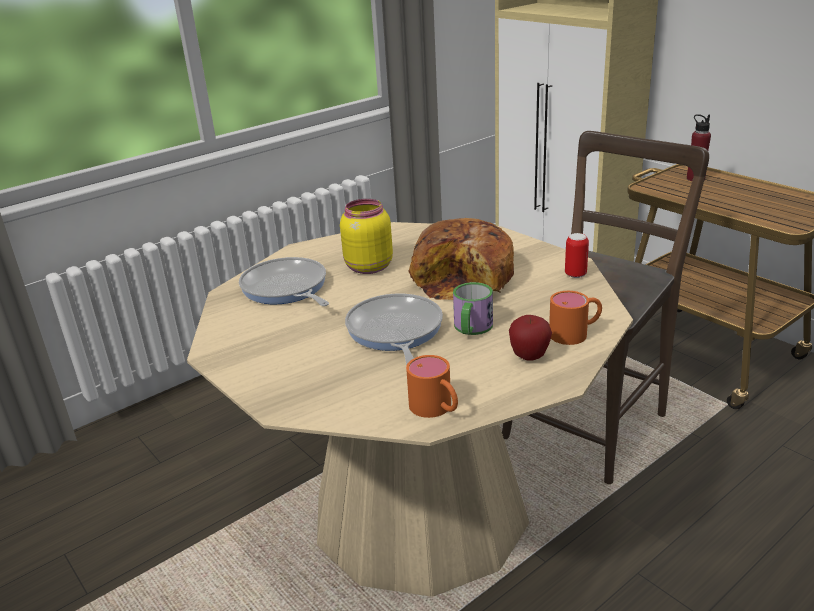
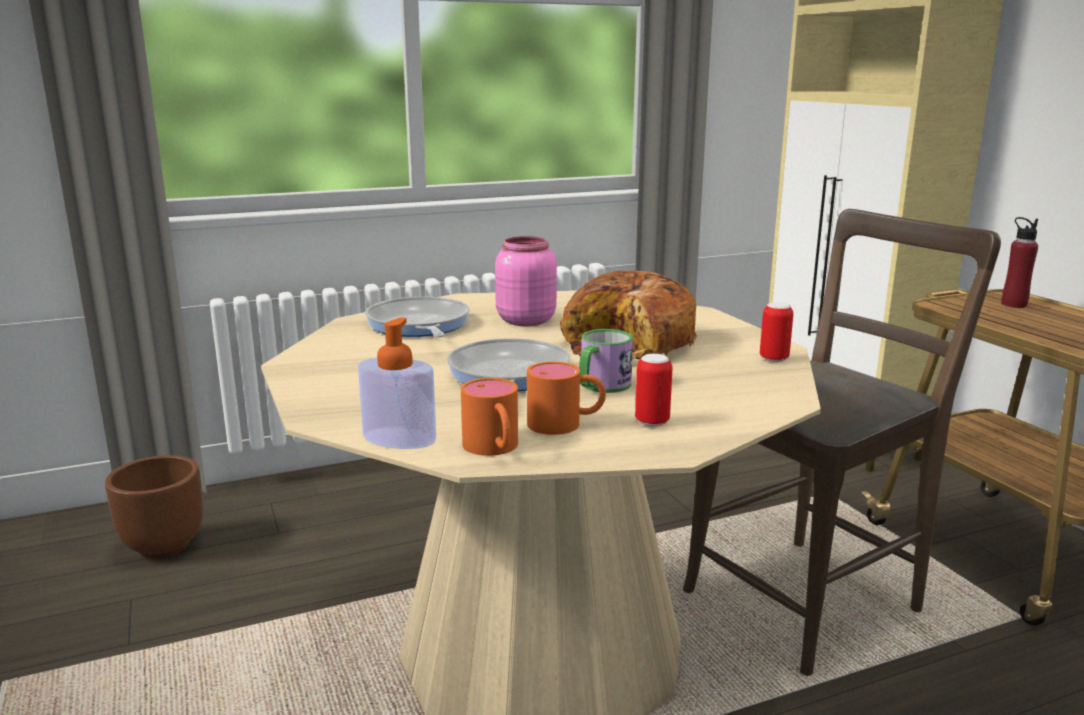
camera: 15 degrees right, 10 degrees down
(66, 498) = (165, 546): none -> brown planter
(359, 415) = (399, 439): none -> soap dispenser
(367, 267) = (524, 321): yellow jar -> pink jar
(529, 357) = (652, 421): apple -> can
(576, 333) = (731, 409): orange mug -> orange mug (566, 424)

